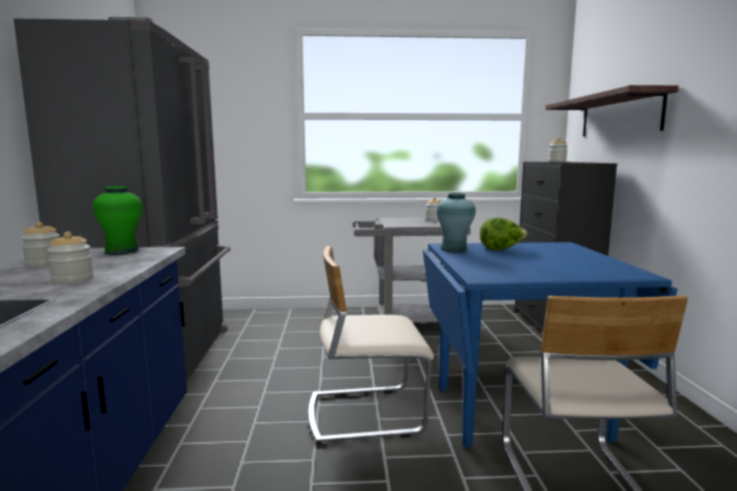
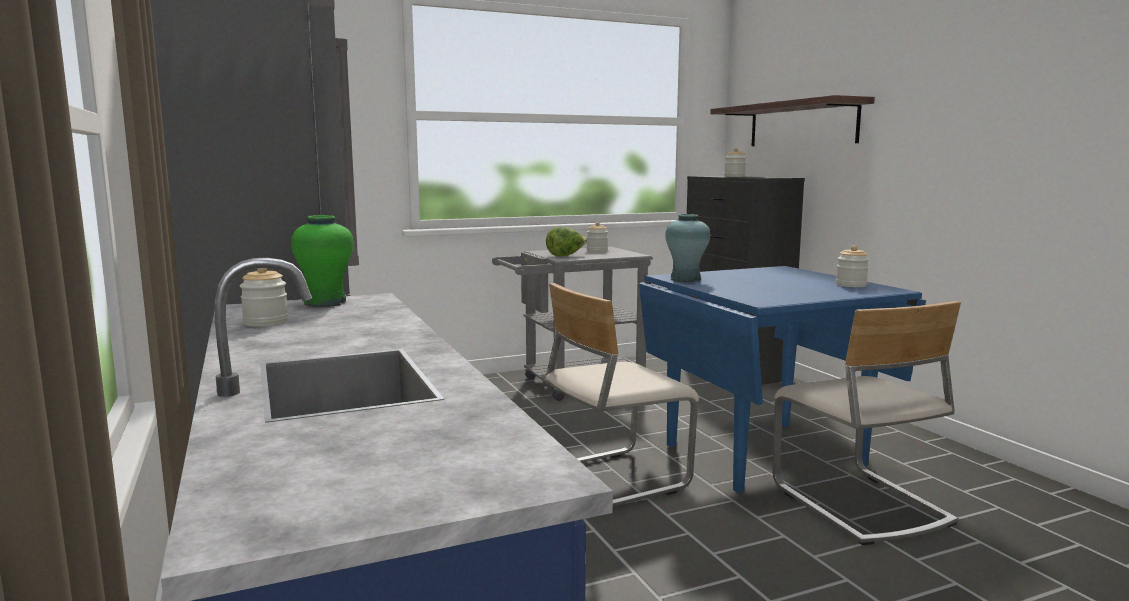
camera: 20 degrees left, 0 degrees up
(73, 280) = (363, 333): jar -> jar (851, 285)
(501, 249) = (732, 276): lettuce -> lettuce (566, 256)

